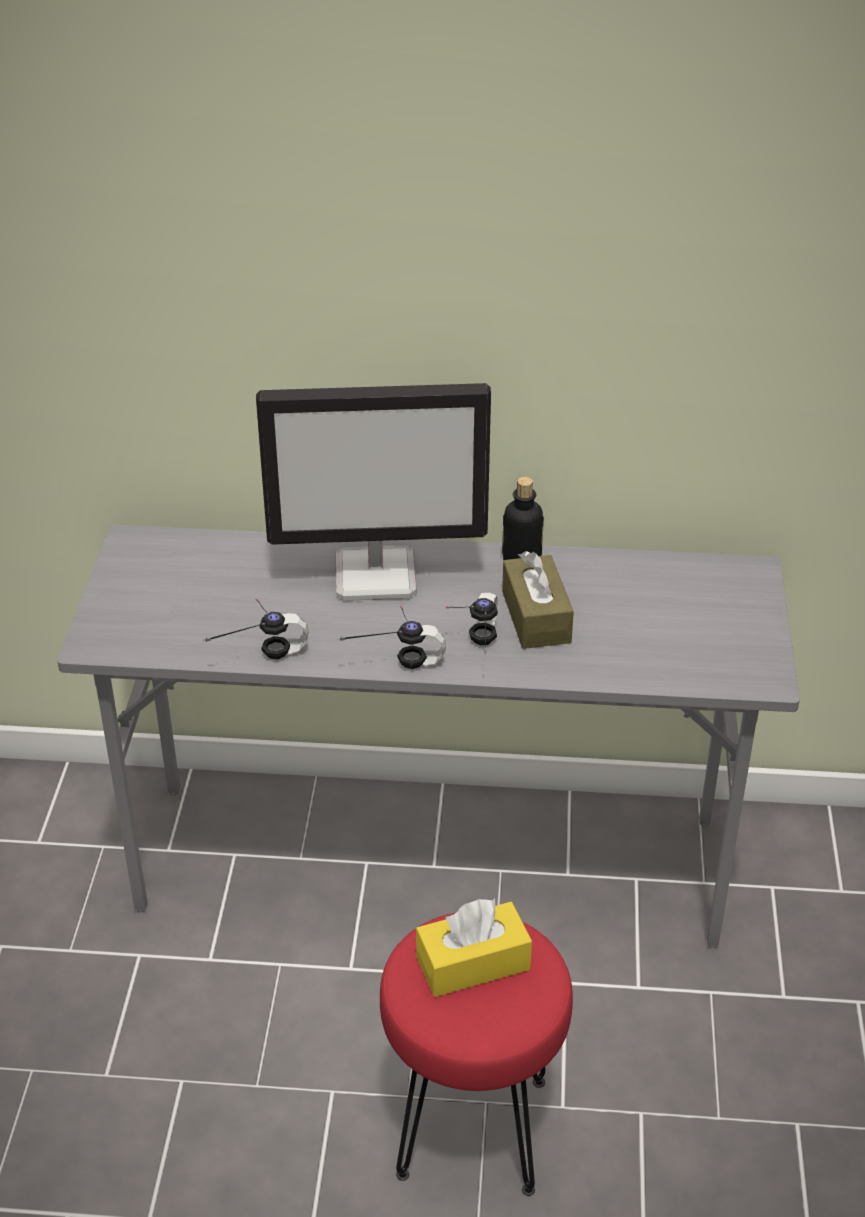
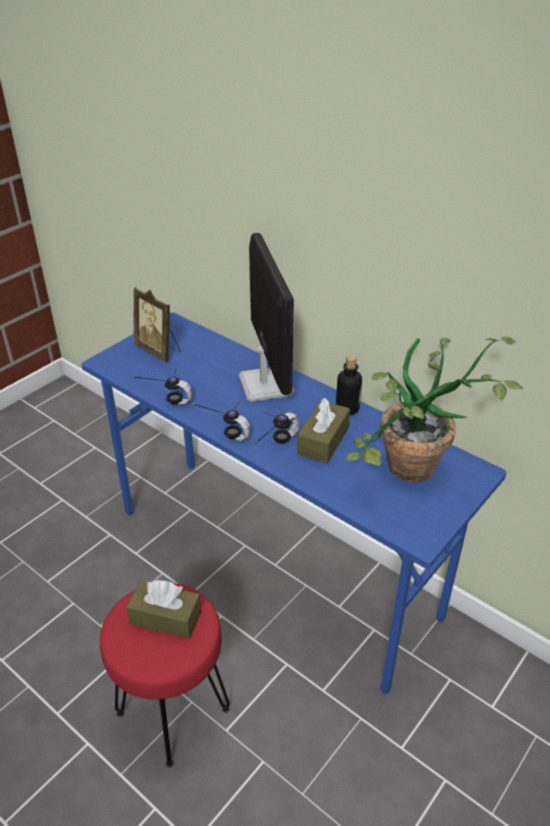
camera: 35 degrees right, 0 degrees up
(162, 591) = (159, 350): none -> picture frame
(377, 575) = (265, 384): monitor -> monitor turned 135 degrees counterclockwise
(432, 863) = (275, 563): grey desk -> blue desk
(473, 963) = (165, 617): yellow tissue box -> brown tissue box
(682, 612) = (410, 476): none -> potted plant

